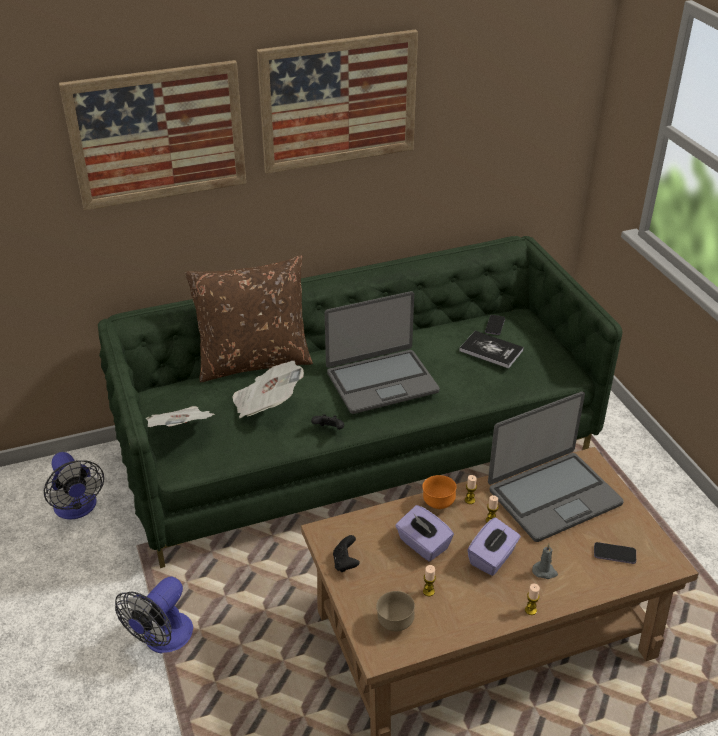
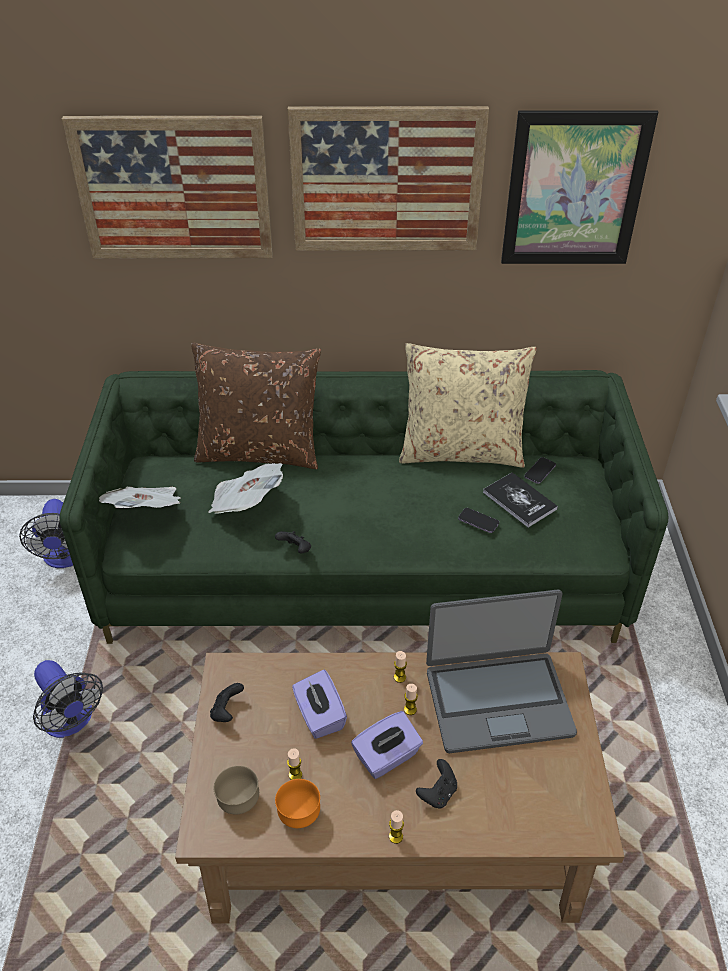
camera: 20 degrees right, 5 degrees up
(163, 640) = (72, 722): fan -> fan turned 90 degrees counterclockwise
(381, 381) = (378, 508): laptop -> none
(424, 324) = (461, 451): none -> beige pillow
(438, 504) = (362, 671): orange bowl -> orange bowl (299, 815)
(484, 88) = (574, 190): none -> picture
(545, 571) = (438, 793): grey candle -> black game controller
(614, 554) = (532, 798): phone -> phone (478, 521)

